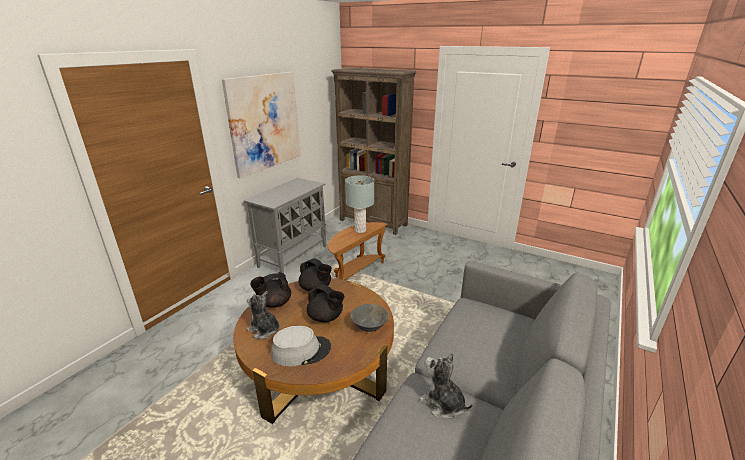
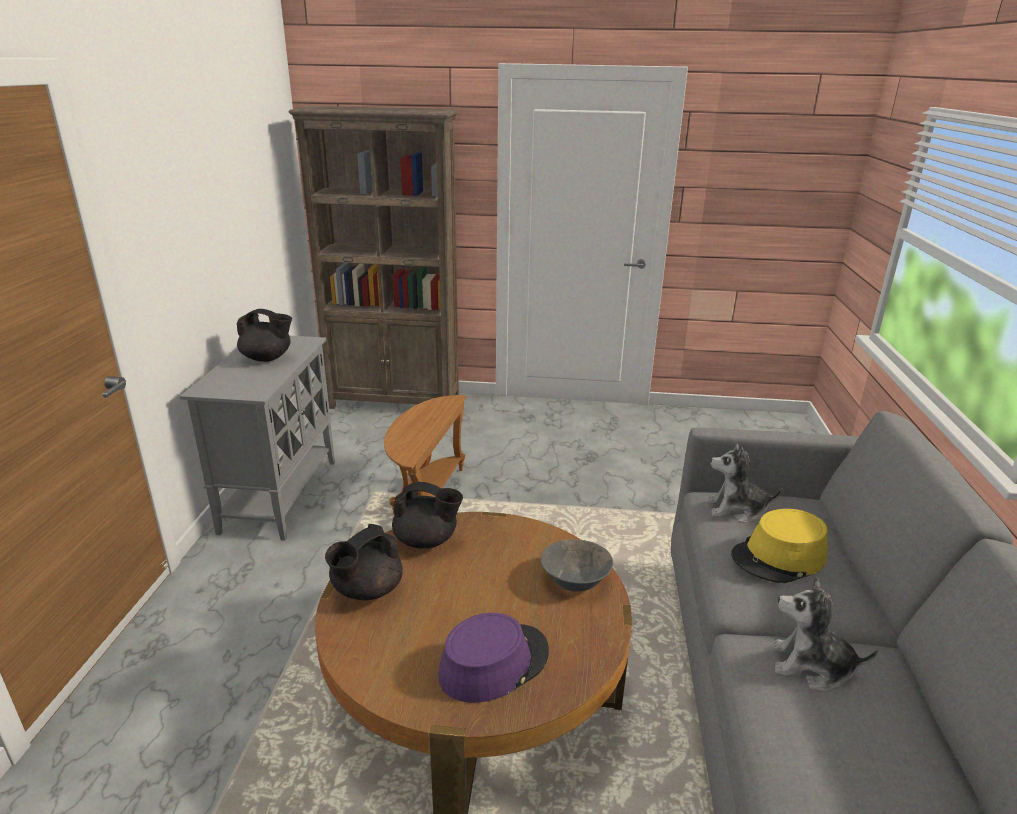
camera: 25 degrees left, 0 degrees up
(264, 330) = (390, 647): plush toy -> plush toy (736, 510)
(265, 122) = (192, 223): picture -> none
(301, 351) = (493, 663): grey hat -> purple hat
(326, 317) = (488, 588): black teapot -> black teapot (267, 358)
(360, 230) = (427, 416): grey table lamp -> none
(476, 343) = (779, 557): none -> yellow hat

